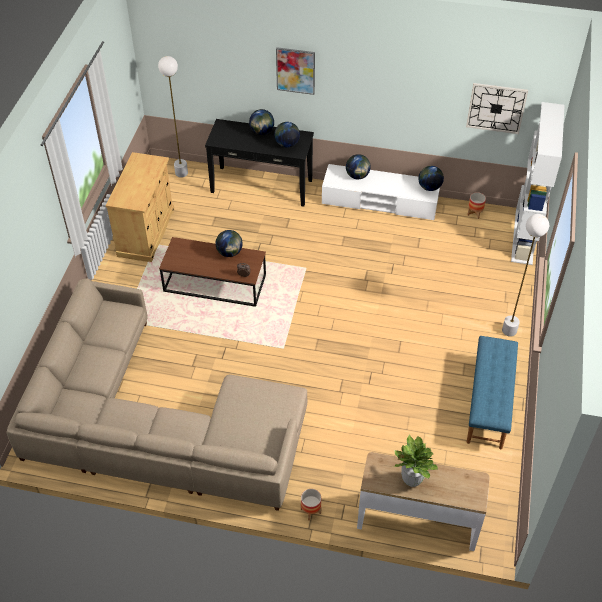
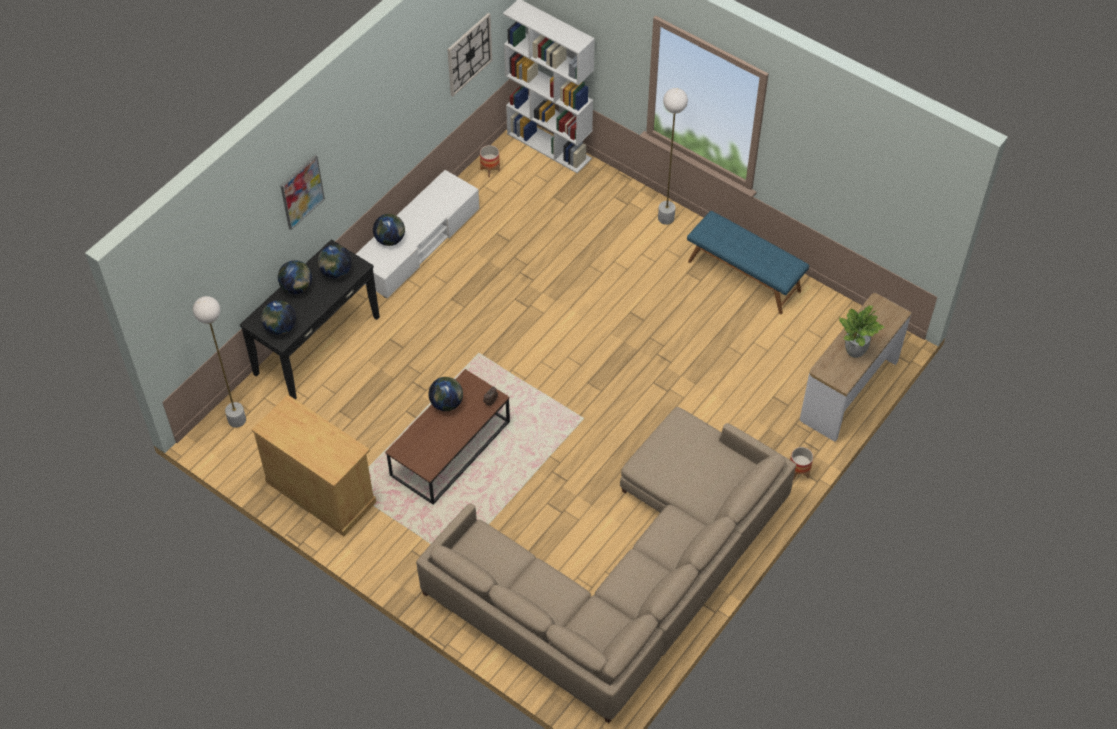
camera: 65 degrees left, 5 degrees up
(429, 187) = (450, 184): globe -> globe (280, 328)

